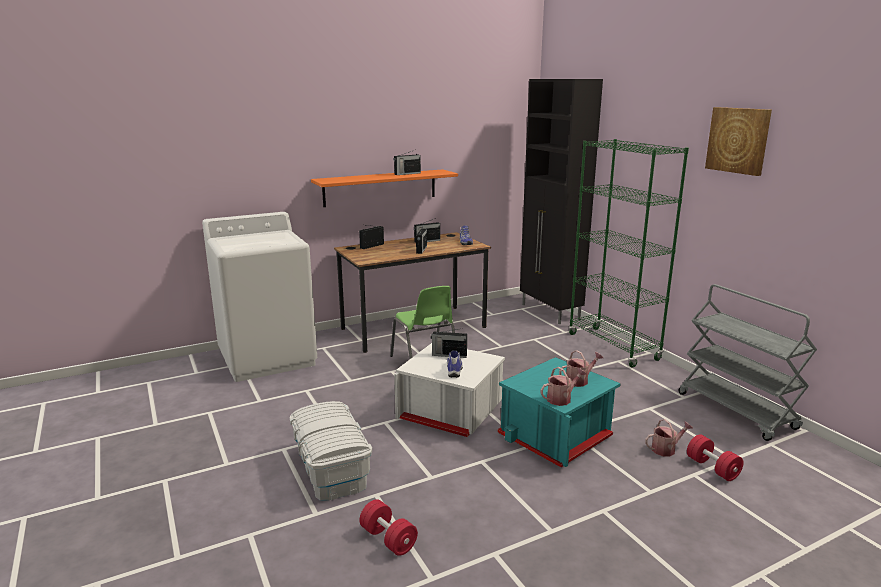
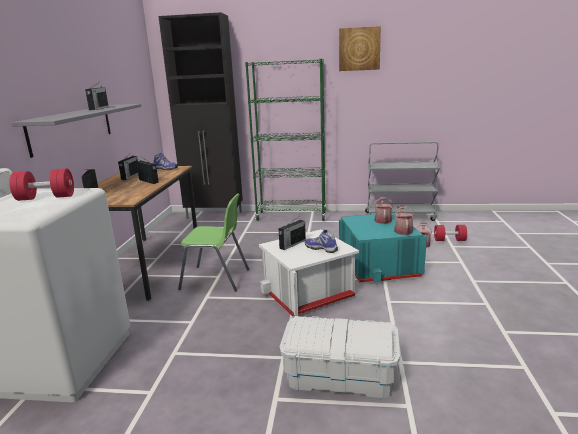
camera: 55 degrees left, 0 degrees up
(380, 187) = (72, 128): orange shelf -> grey shelf
(388, 539) = (467, 373): red dumbbell -> red dumbbell (46, 198)

